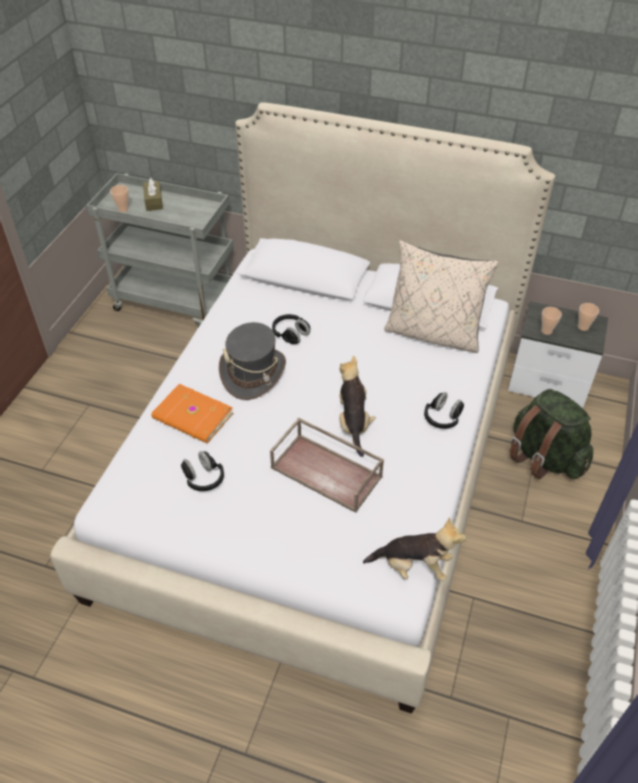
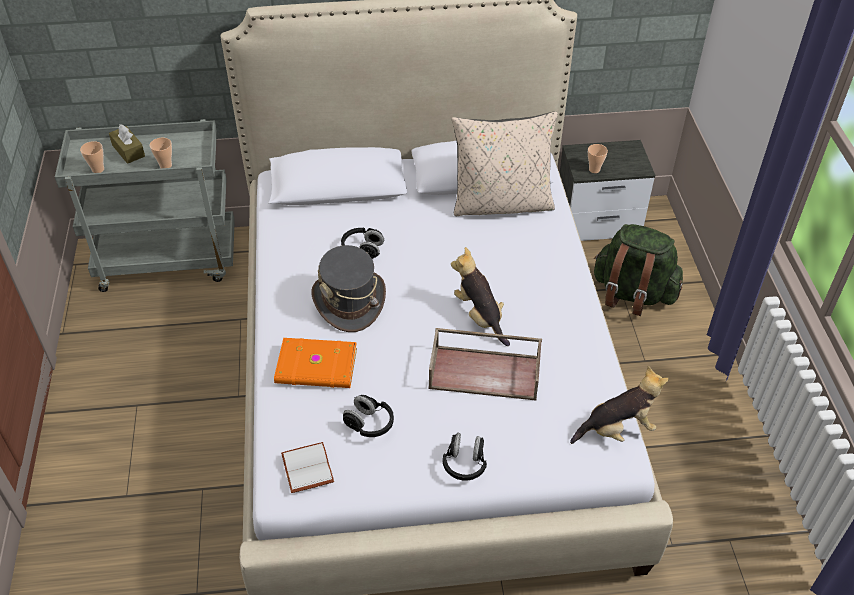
camera: 25 degrees left, 0 degrees up
(132, 495) = (305, 468): none -> white book
(442, 418) = (560, 283): black headphones -> black headphones (465, 464)
(583, 327) = (624, 156): cup -> cup (165, 165)

